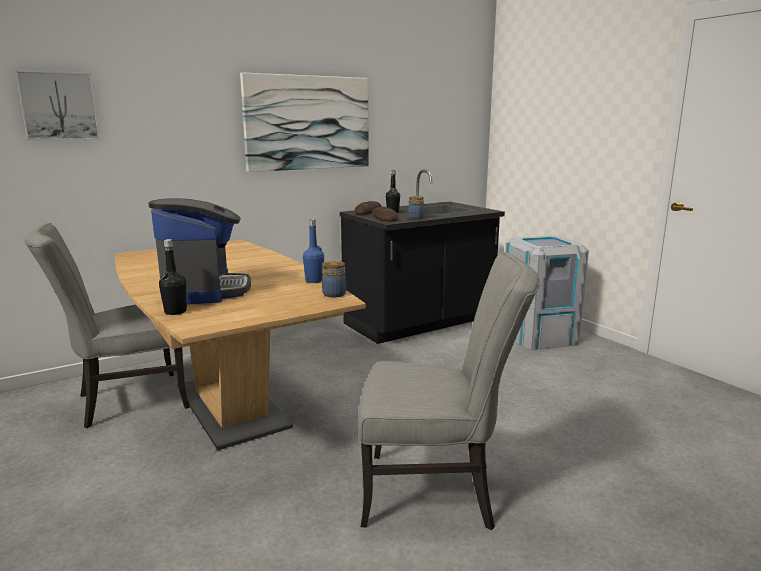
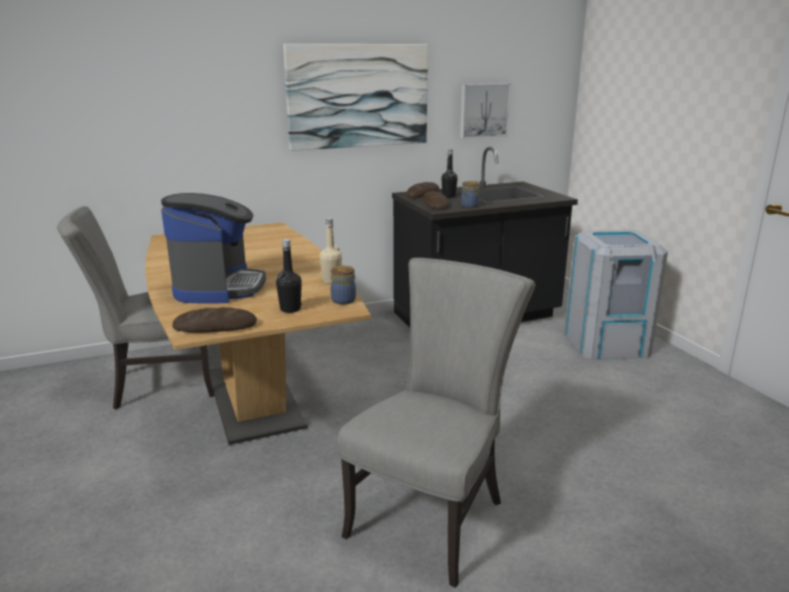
camera: 10 degrees right, 5 degrees up
(59, 106) = (97, 86): picture -> picture (483, 110)
(175, 312) = (180, 312): black bottle -> black bottle (290, 309)
(217, 321) = (215, 326): none -> bread
(314, 280) = (331, 281): blue bottle -> beige bottle
(438, 492) = (433, 514): grey chair -> grey chair turned 75 degrees counterclockwise

